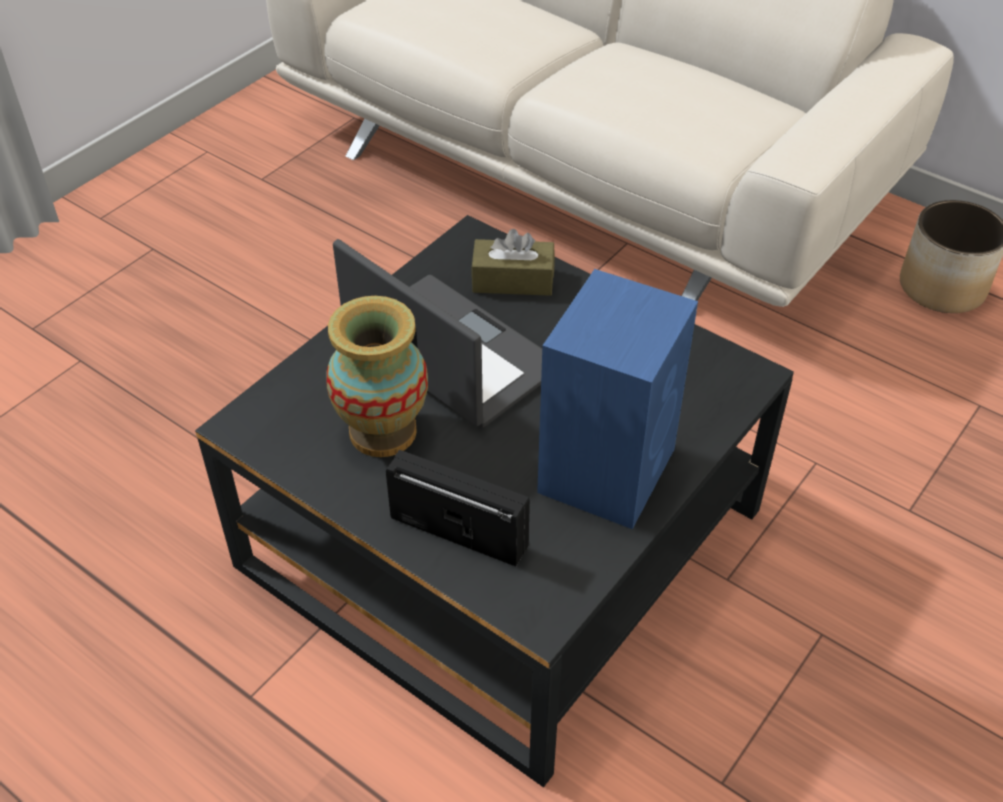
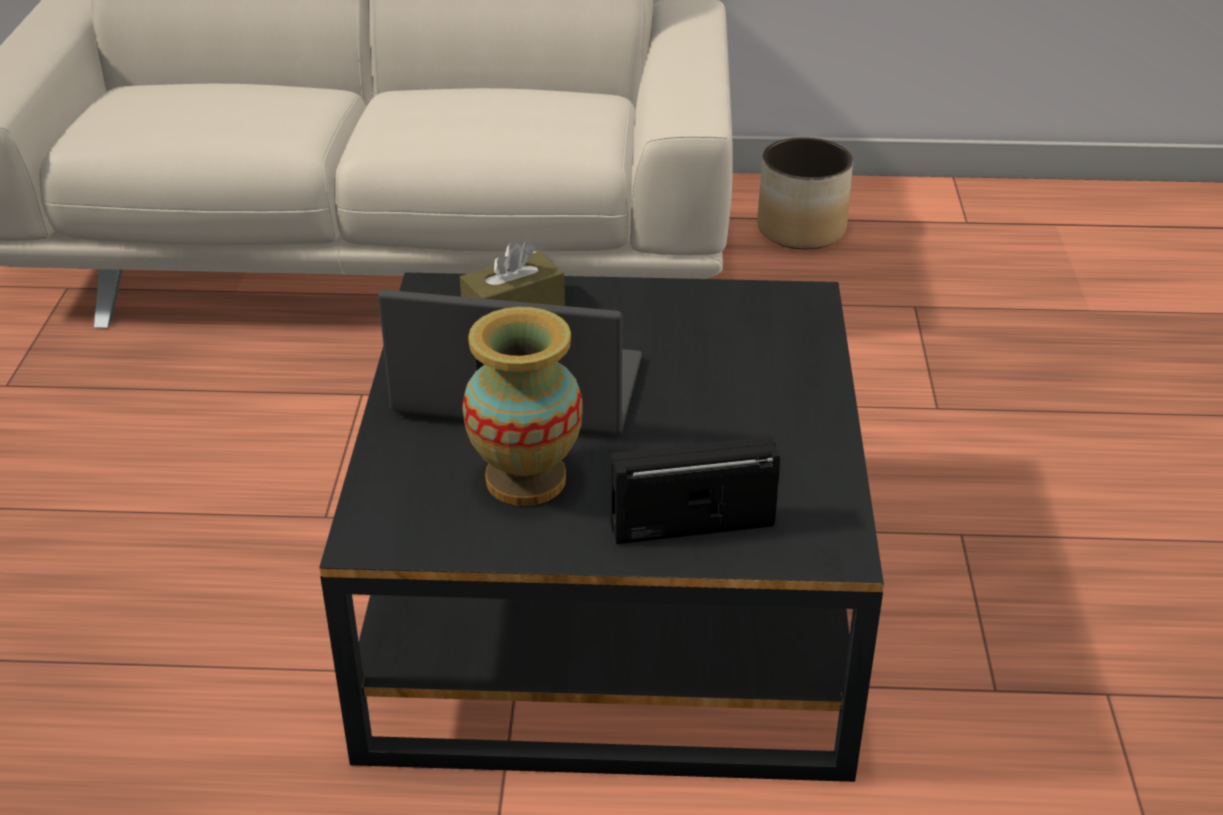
camera: 35 degrees left, 10 degrees down
(608, 468) = (767, 416): blue speaker -> none

